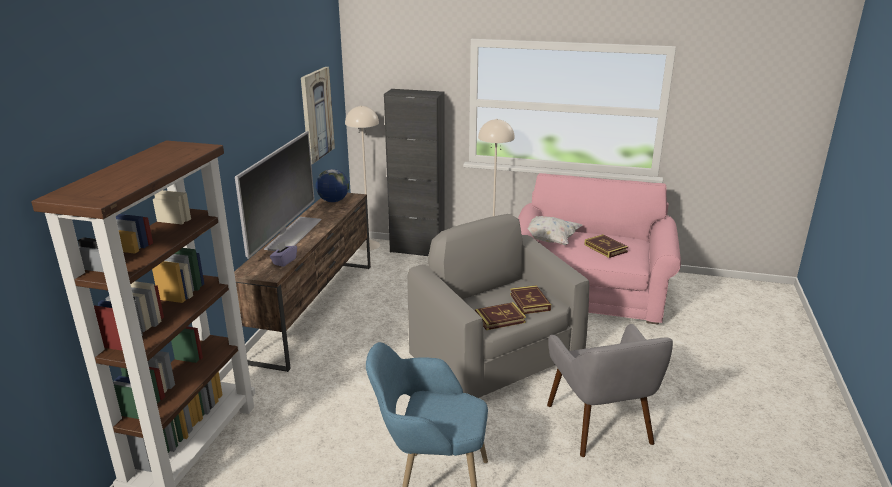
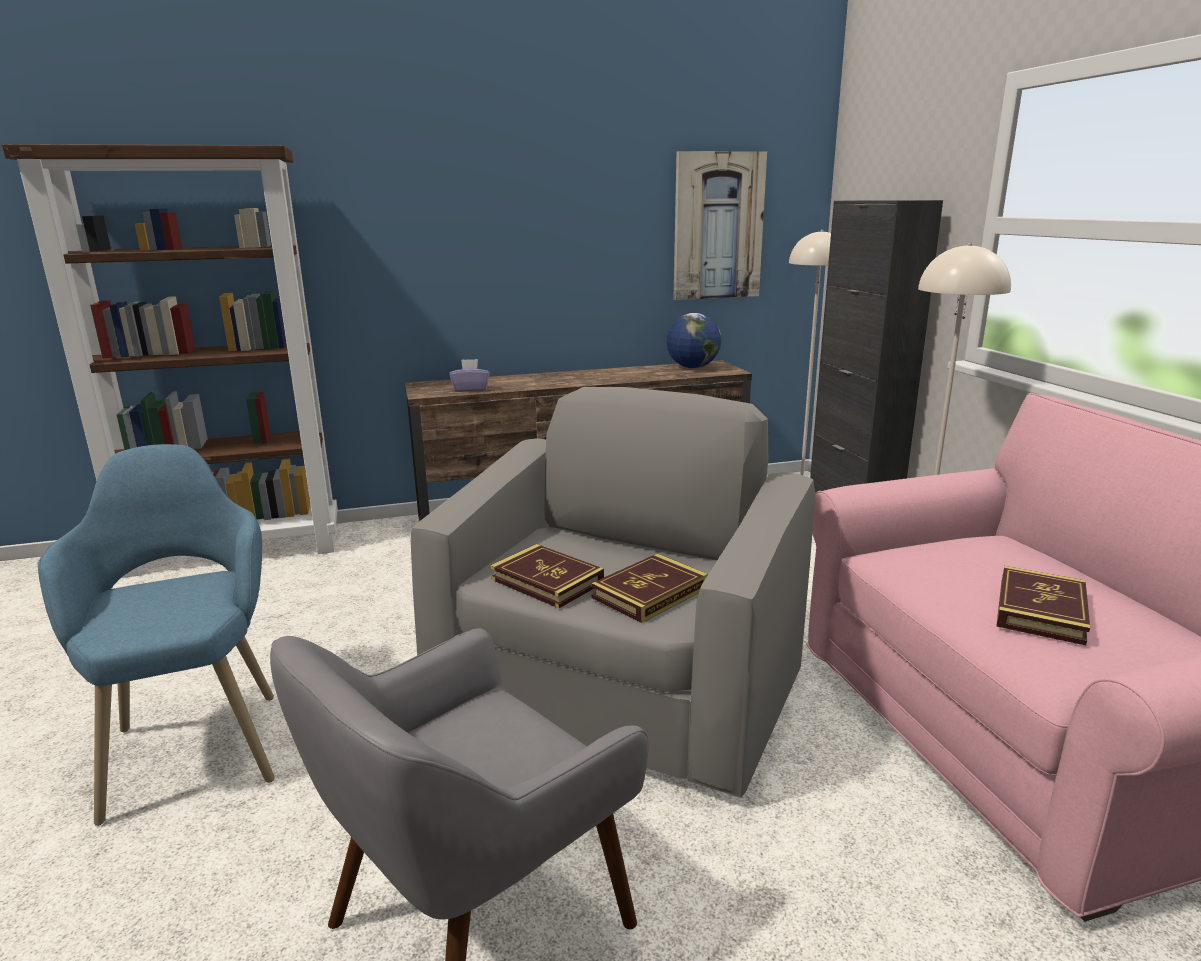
camera: 60 degrees right, 5 degrees down
(292, 234) = (556, 376): television -> none
(548, 240) = (945, 543): white pillow -> none

